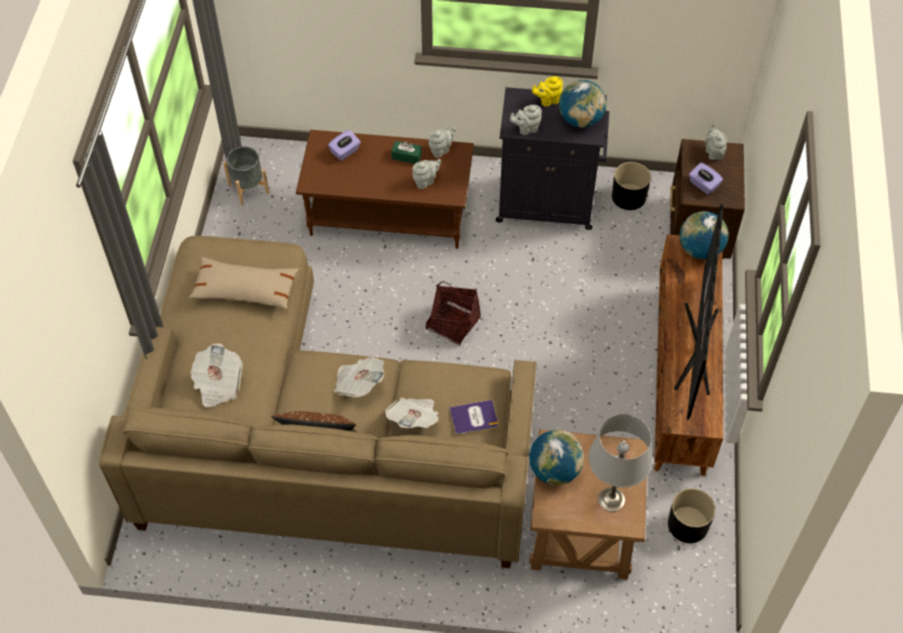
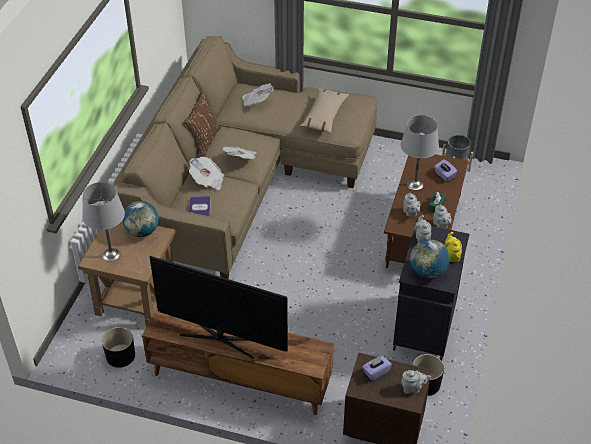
camera: 100 degrees right, 10 degrees down
(369, 180) = (415, 185): none -> grey table lamp
(453, 323) = (319, 256): basket -> none
(700, 250) = (313, 360): globe -> none

